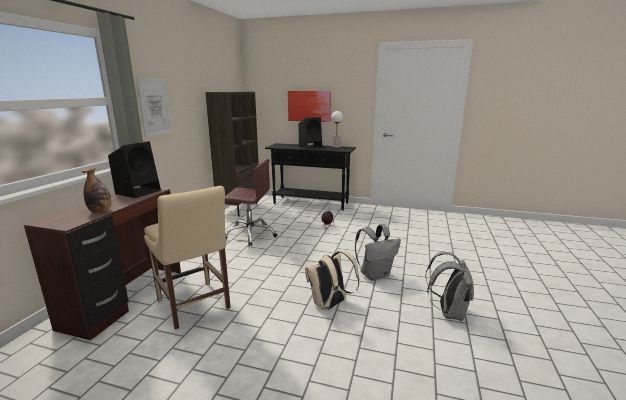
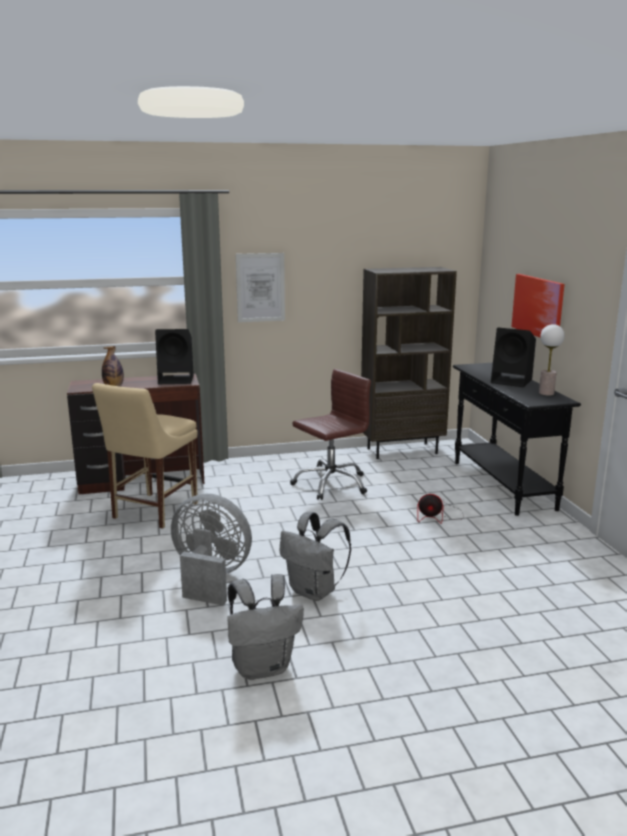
camera: 60 degrees right, 0 degrees up
(250, 235) = (331, 484): brown office chair -> brown office chair turned 105 degrees counterclockwise
(330, 305) = (210, 578): beige backpack -> grey fan

